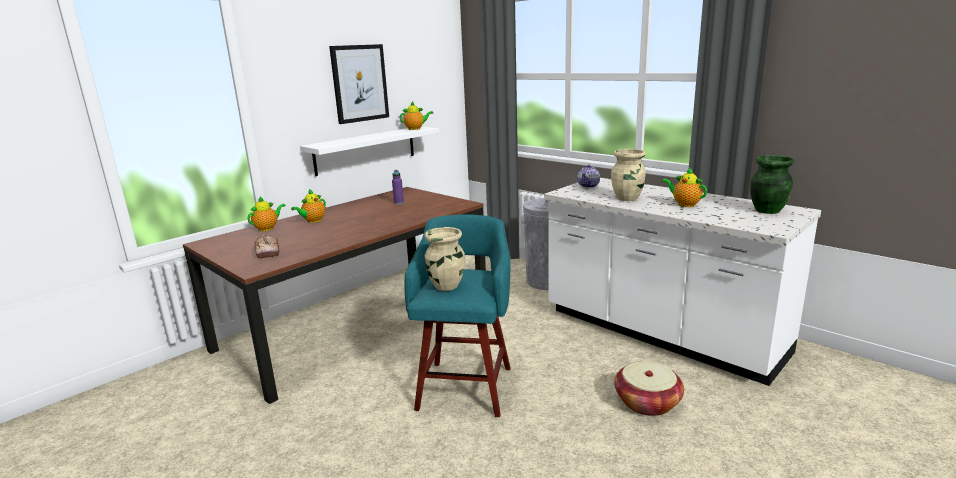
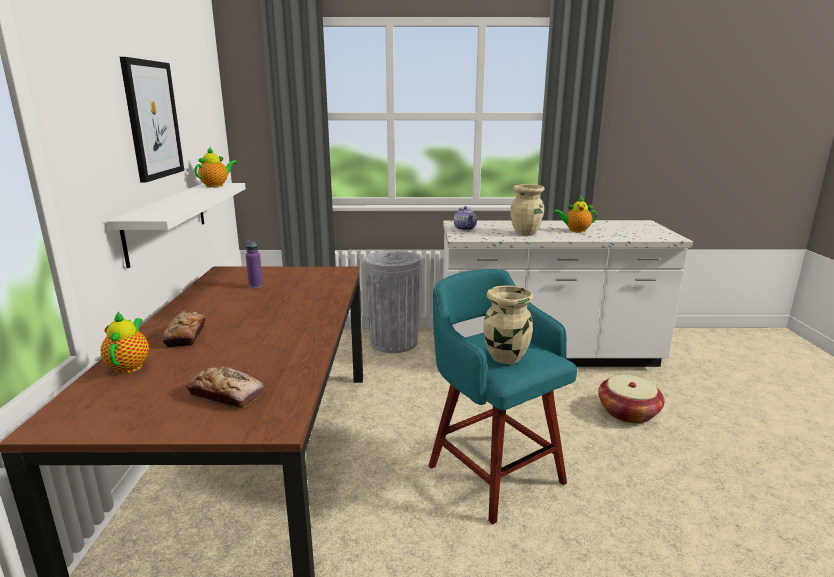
camera: 45 degrees left, 0 degrees up
(313, 221) = (185, 336): teapot -> bread
(767, 210) = (631, 226): green vase -> none

